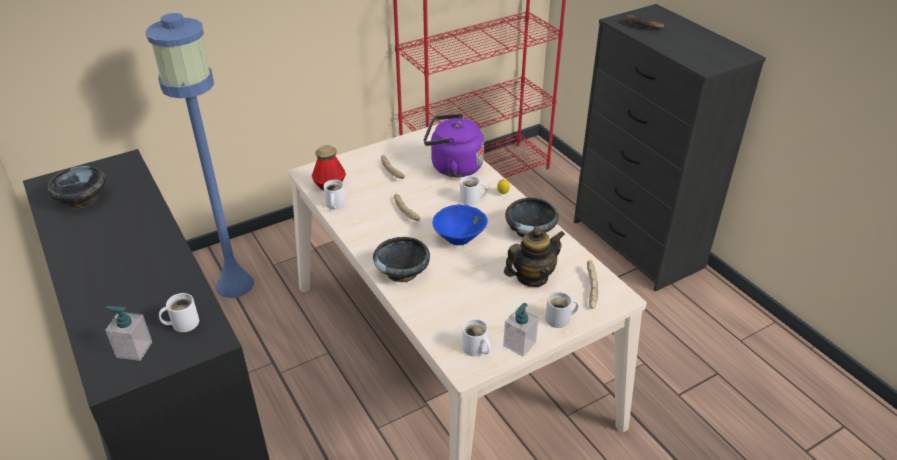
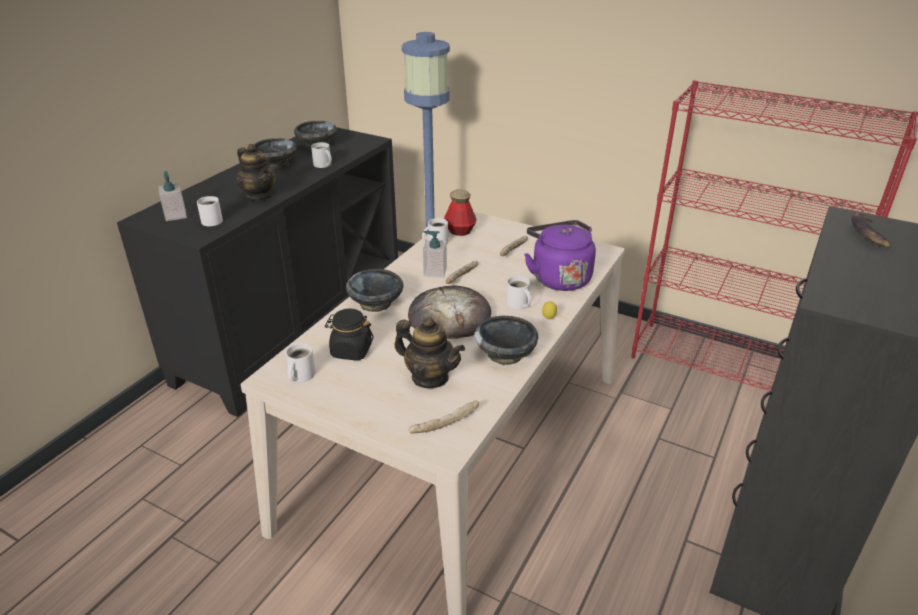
camera: 60 degrees right, 5 degrees down
(92, 241) = (275, 164): none -> black bowl
(163, 273) = (259, 196): none -> teapot
(459, 239) = (449, 317): blue bowl -> bread
(463, 308) = (351, 351): none -> black jar
(519, 344) = (323, 399): soap dispenser -> soap dispenser (435, 271)
(560, 319) = (378, 415): white mug -> white mug (323, 165)

